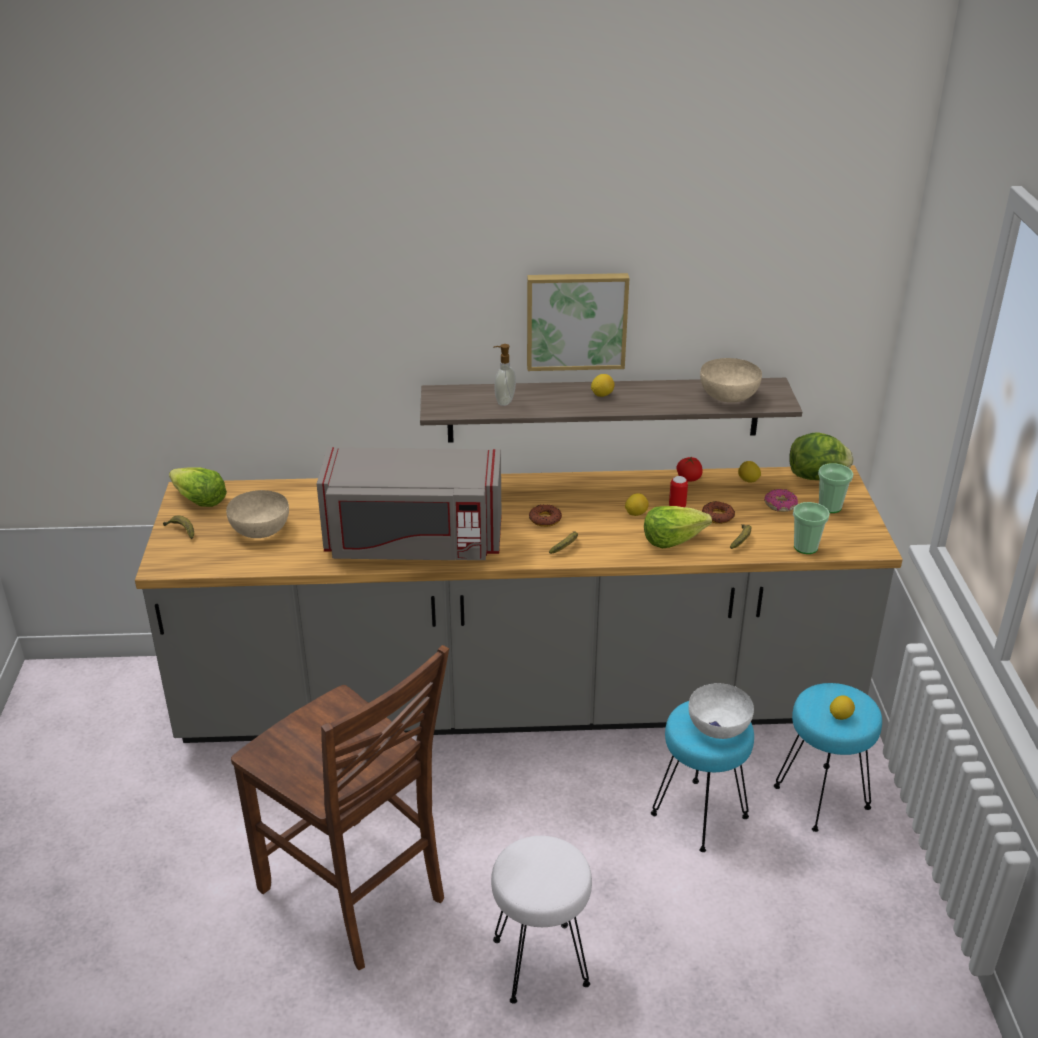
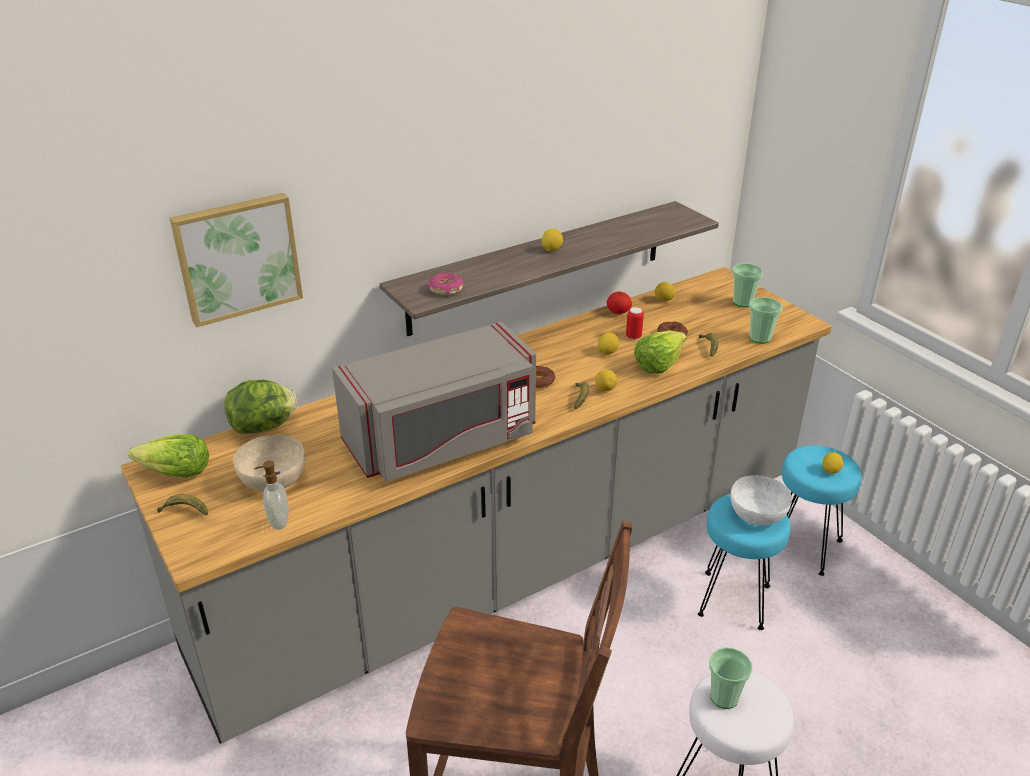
camera: 30 degrees left, 0 degrees up
(504, 401) = (473, 276): soap dispenser -> soap dispenser (278, 522)
(531, 857) = (724, 697): none -> cup
(576, 320) = (515, 182): picture -> picture (237, 257)
(597, 546) = (605, 389): none -> lemon
(728, 396) = (651, 225): beige bowl -> none
(780, 505) = (707, 312): donut -> donut (446, 289)
(817, 477) = (710, 283): lettuce -> lettuce (264, 427)

